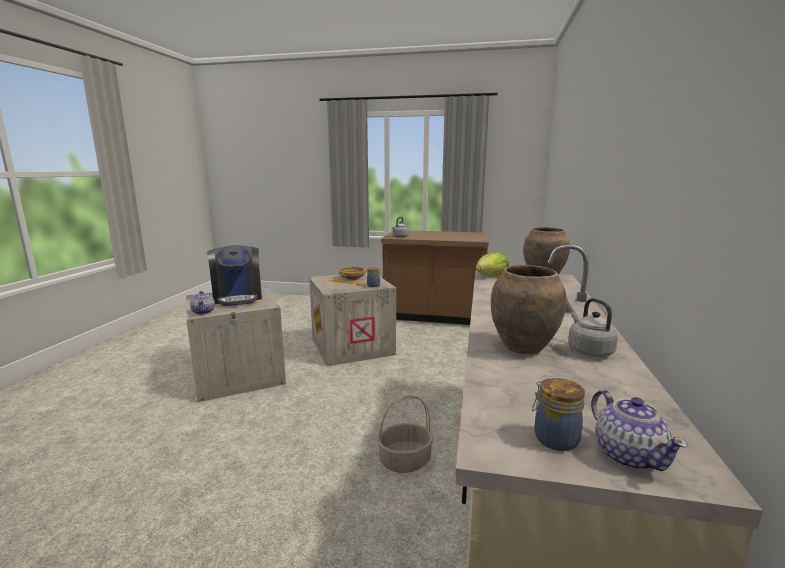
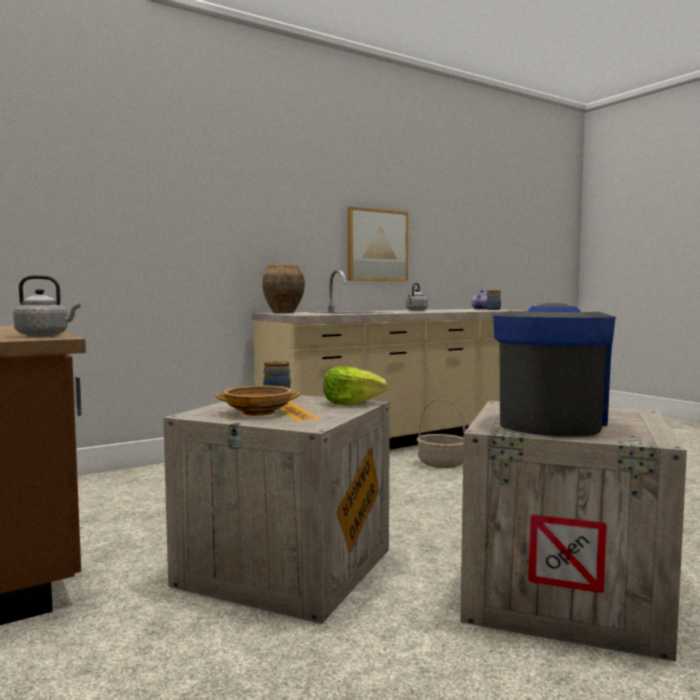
camera: 135 degrees left, 10 degrees down
(203, 312) = (627, 413): teapot -> none
(491, 276) = (308, 314): lettuce -> lettuce (351, 403)
(523, 347) = (439, 311): brown vase -> none
(645, 217) = (377, 245): none -> picture

